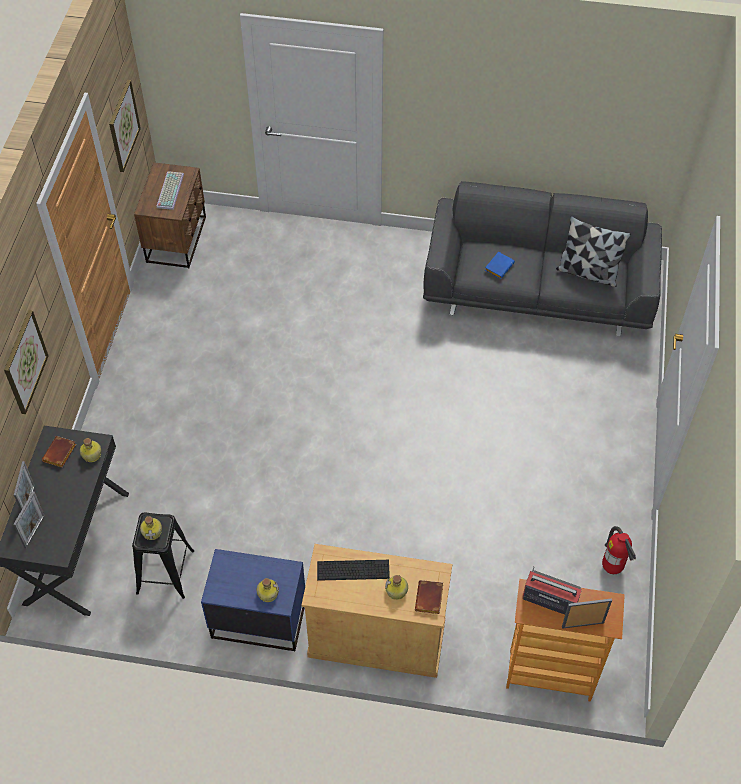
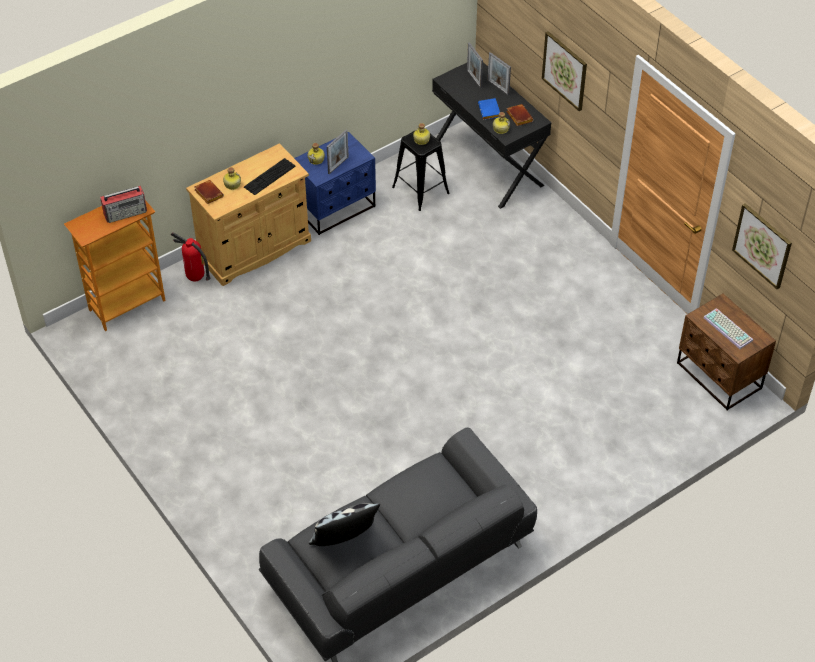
camera: 135 degrees right, 5 degrees down
(499, 266) = (420, 485): blue book -> blue book (490, 111)
(582, 624) = (94, 214): picture frame -> picture frame (338, 165)
(612, 568) = (140, 394): fire extinguisher -> fire extinguisher (195, 278)

